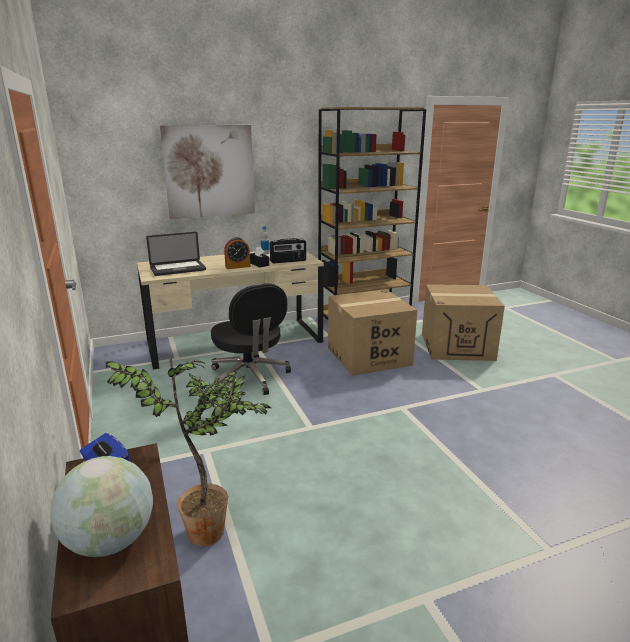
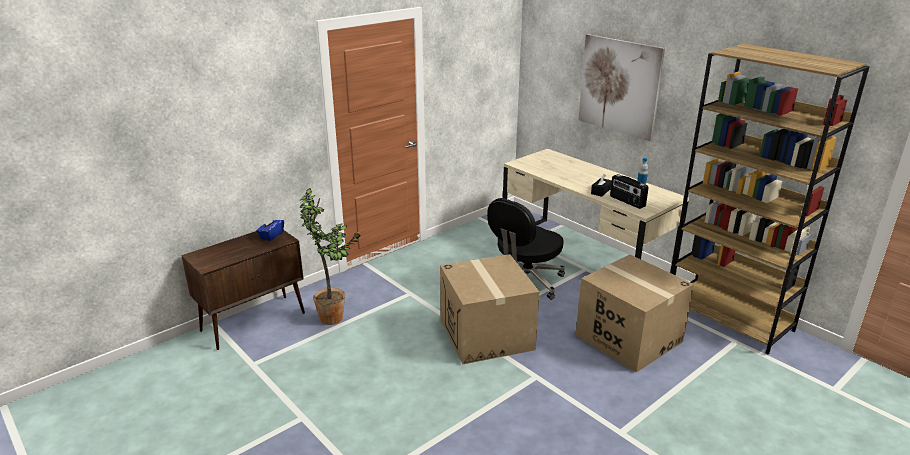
camera: 70 degrees right, 5 degrees up
(110, 541) = (222, 252): globe -> none
(178, 269) = (546, 166): laptop -> none
(237, 266) = (581, 185): alarm clock -> none
(457, 346) = (728, 403): cardboard box -> cardboard box (486, 335)

